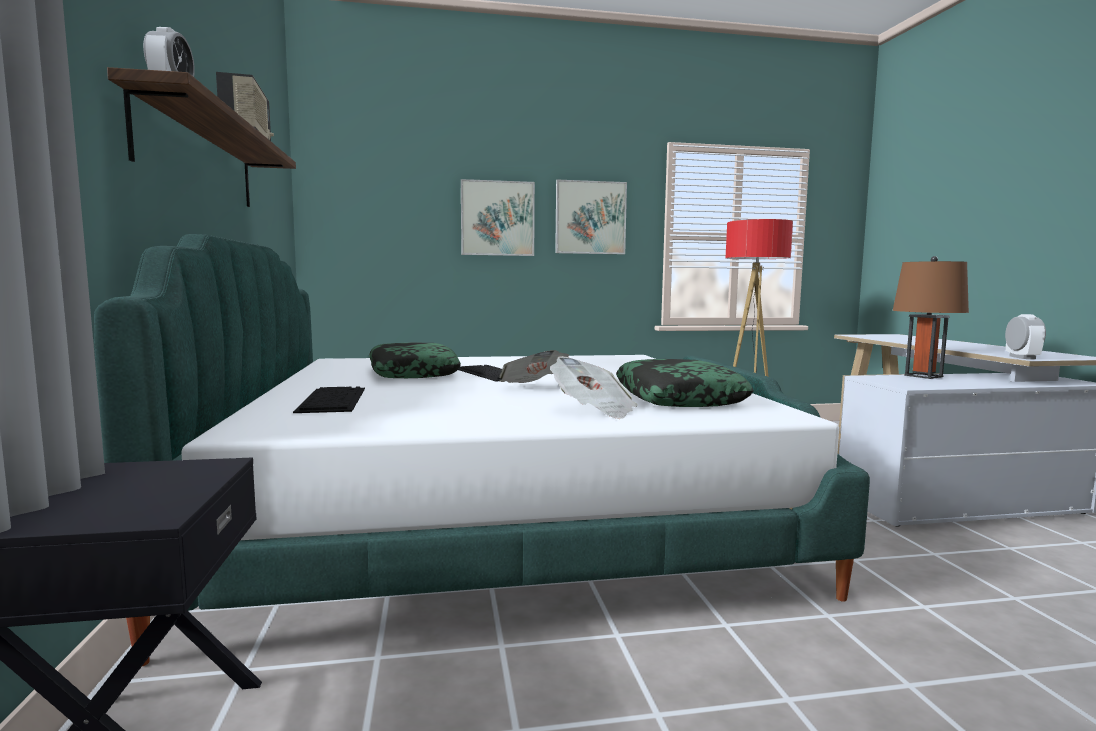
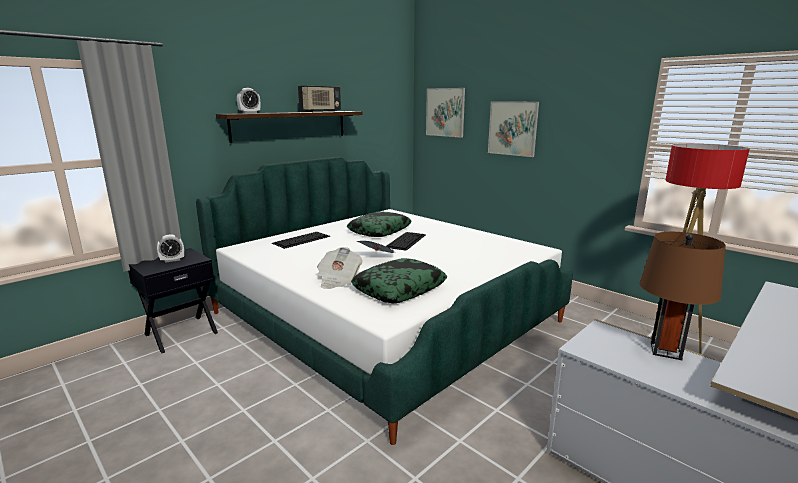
camera: 55 degrees right, 10 degrees up
(590, 217) = (579, 129): picture -> picture (445, 112)
(1022, 357) = (735, 376): alarm clock -> alarm clock (172, 260)

